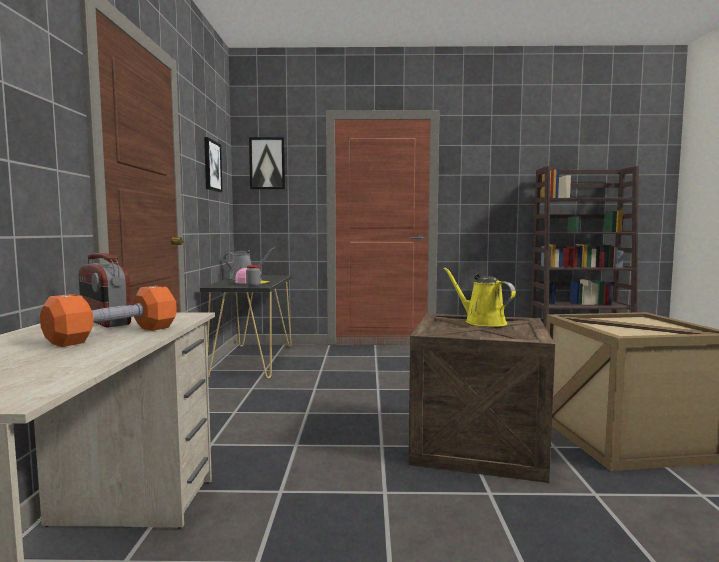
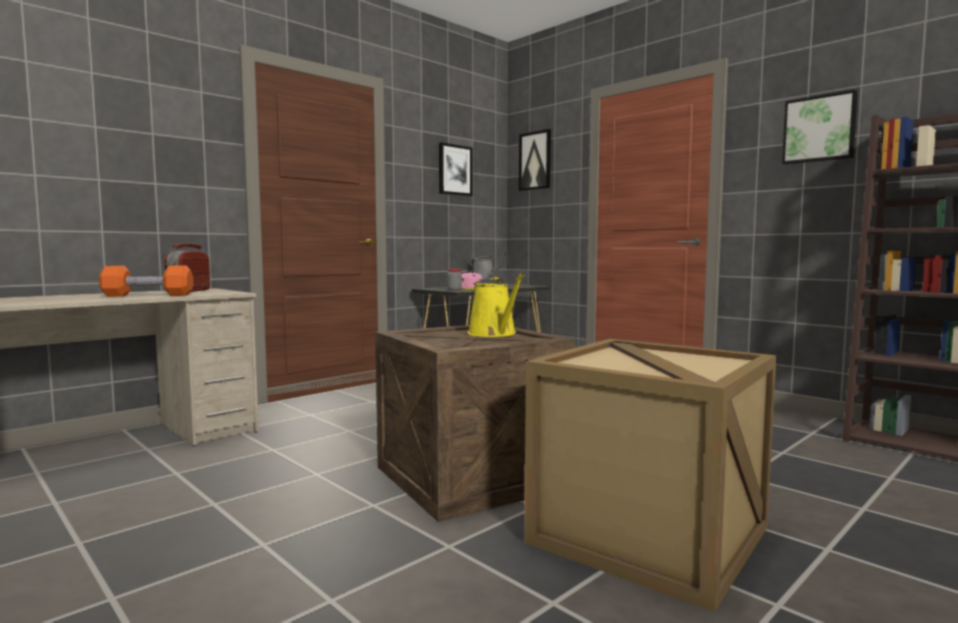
camera: 45 degrees right, 0 degrees up
(481, 322) = (494, 334): yellow watering can -> yellow watering can turned 150 degrees clockwise
(499, 168) = (819, 129): none -> picture

